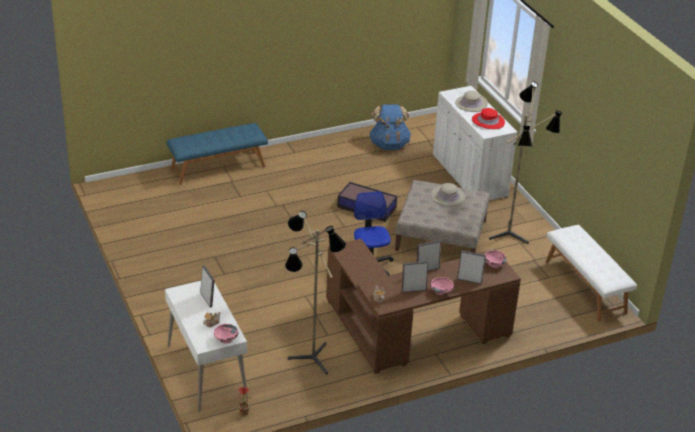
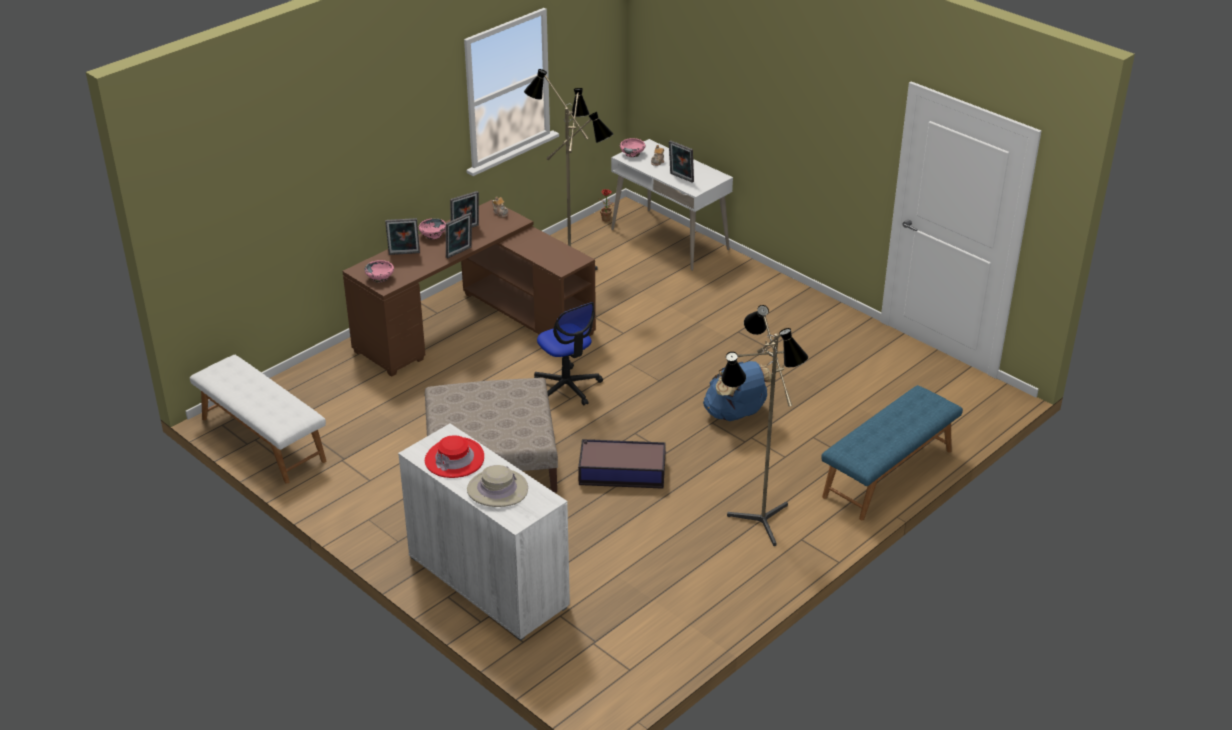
camera: 160 degrees right, 0 degrees up
(389, 144) = (657, 608): blue backpack -> blue backpack (736, 415)
(448, 196) = (489, 430): beige hat -> none
(513, 235) = (383, 490): floor lamp -> floor lamp (755, 524)

